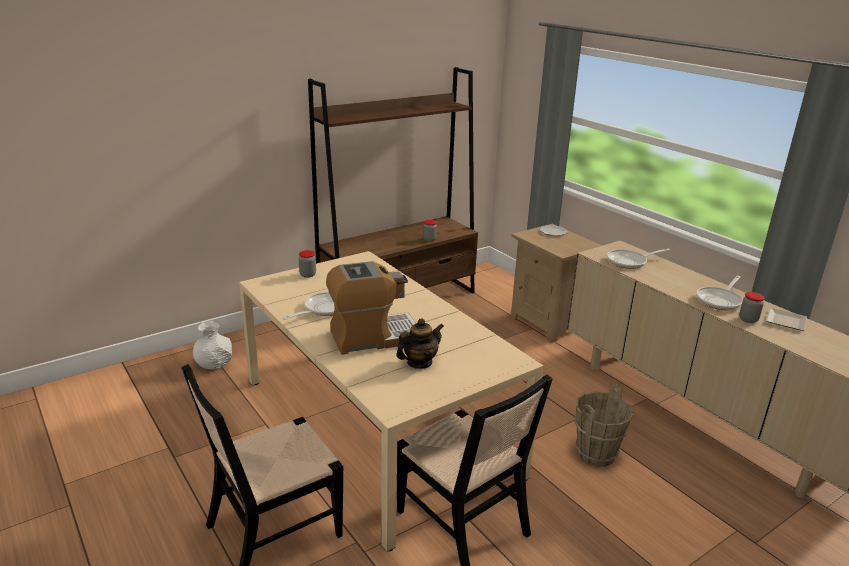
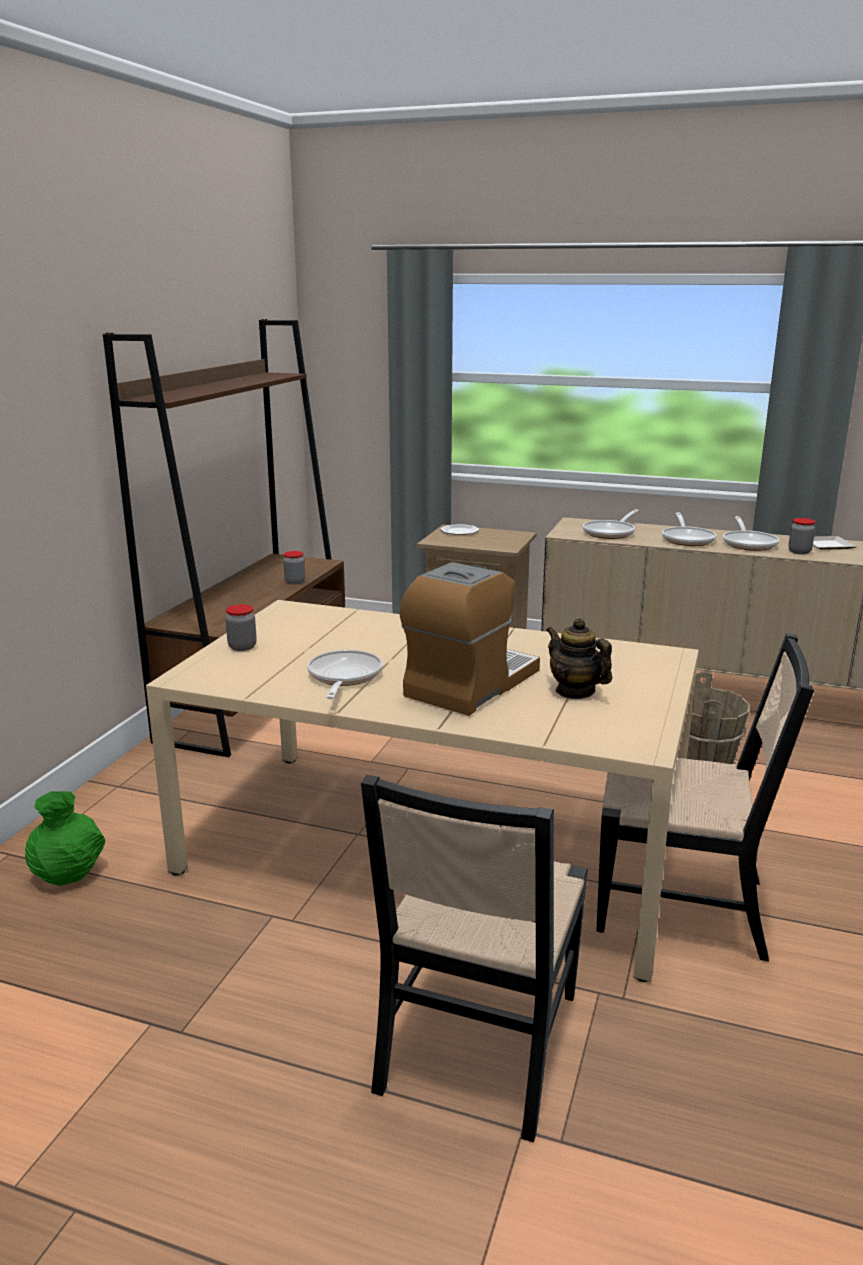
camera: 35 degrees left, 5 degrees down
(215, 364) = (69, 873): white vase -> green vase
(419, 363) = (575, 691): teapot -> teapot turned 60 degrees counterclockwise
(677, 283) = (687, 539): none -> frying pan

